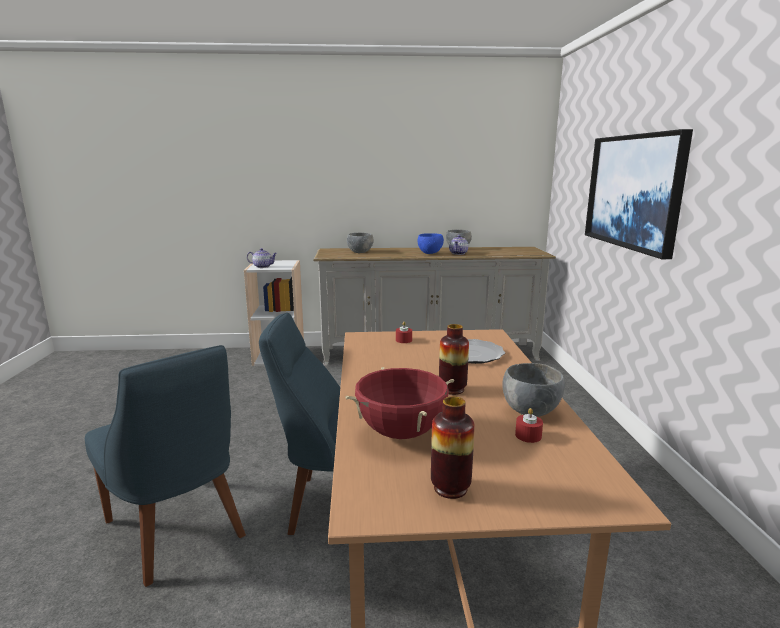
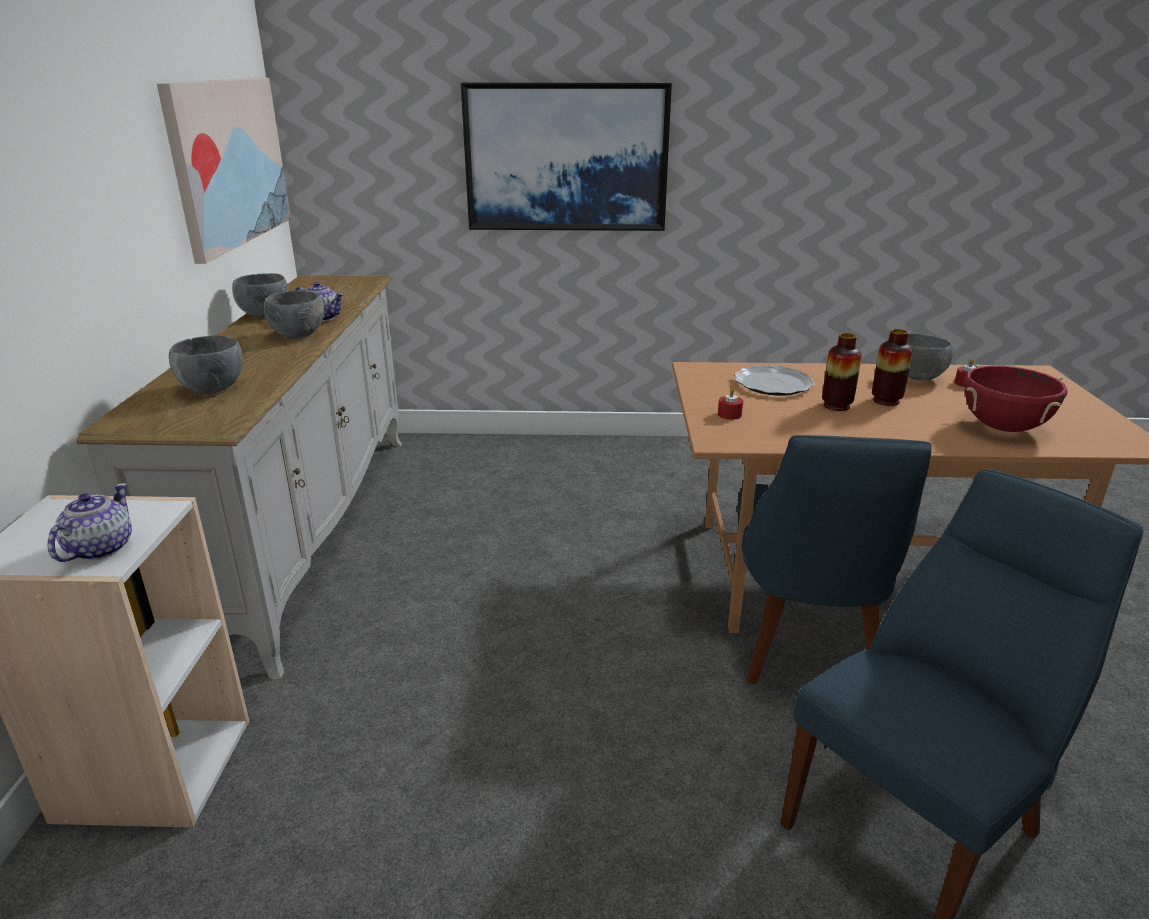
camera: 85 degrees left, 10 degrees up
(430, 253) = (298, 335): blue bowl -> grey bowl
(450, 488) = (1077, 415): vase -> vase (836, 406)
(484, 178) = (228, 162): none -> picture

